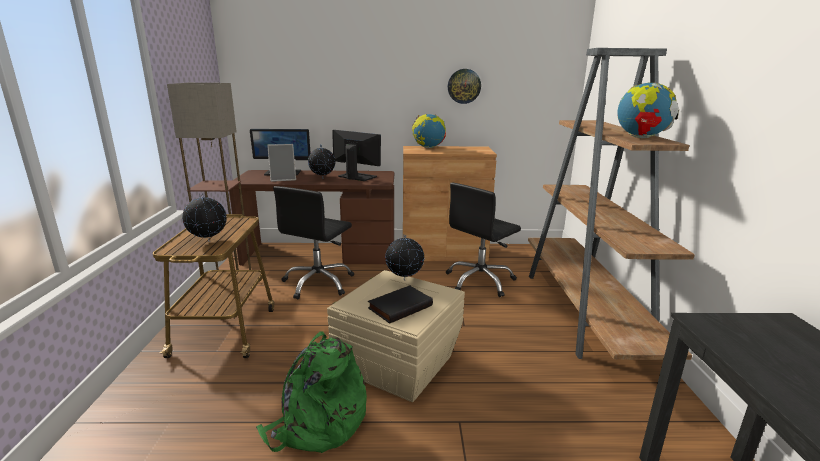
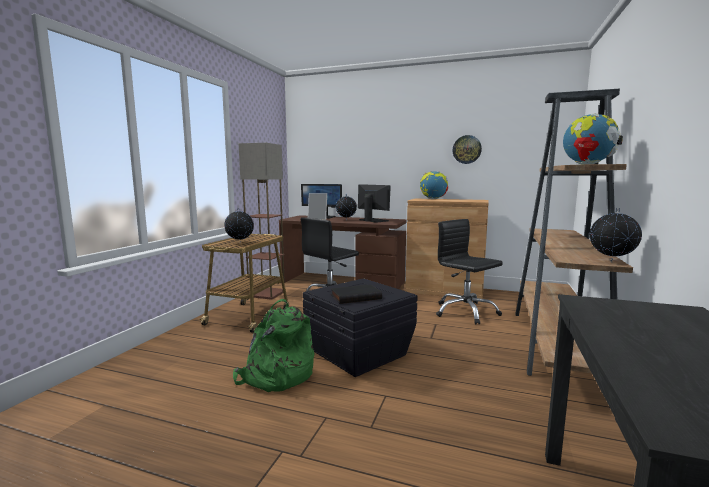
camera: 20 degrees right, 10 degrees down
(397, 364) = (358, 353): beige storage box -> black storage box
(404, 279) = (373, 284): globe -> globe (611, 262)
(480, 281) = (465, 312): black office chair -> black office chair turned 75 degrees clockwise

